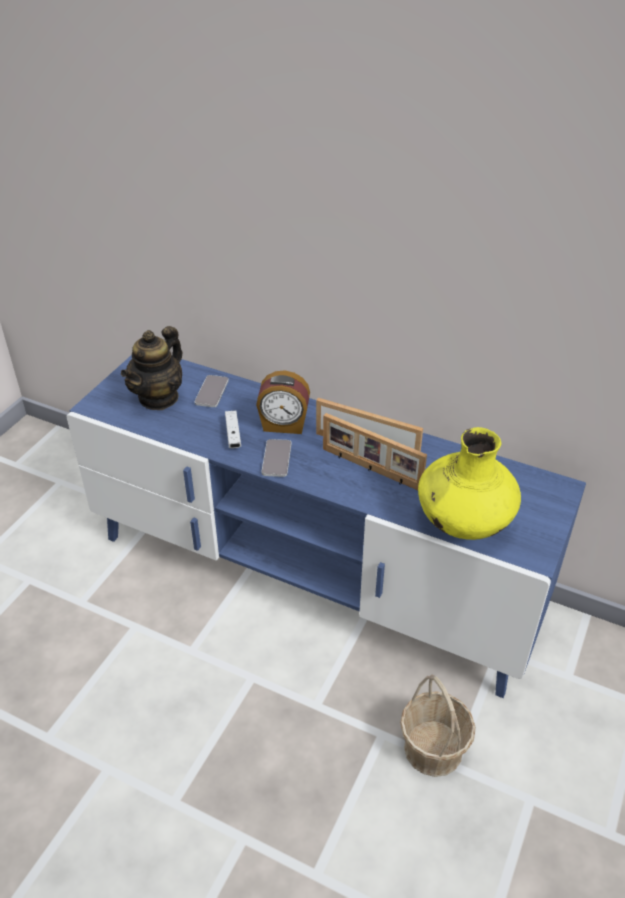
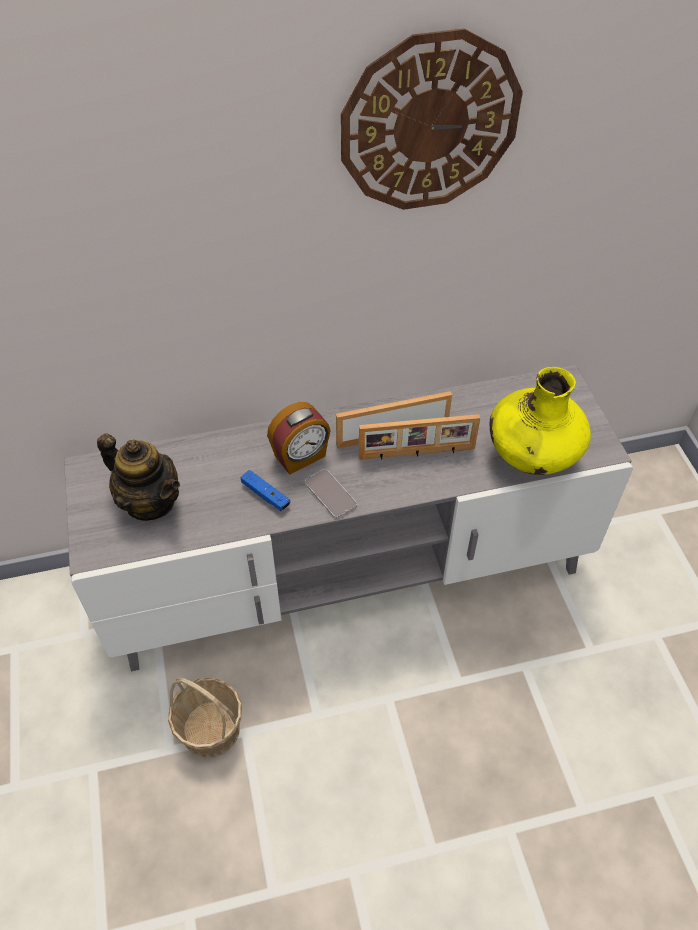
camera: 40 degrees left, 10 degrees up
(159, 397) = (150, 502): teapot -> teapot turned 45 degrees counterclockwise
(212, 392) = (196, 464): phone -> none
(233, 434) = (265, 495): white game controller -> blue game controller
(312, 574) = (348, 572): blue tv stand -> grey tv stand
(433, 748) = (567, 648): basket -> basket (211, 729)
(448, 158) = (429, 123): none -> wall clock

